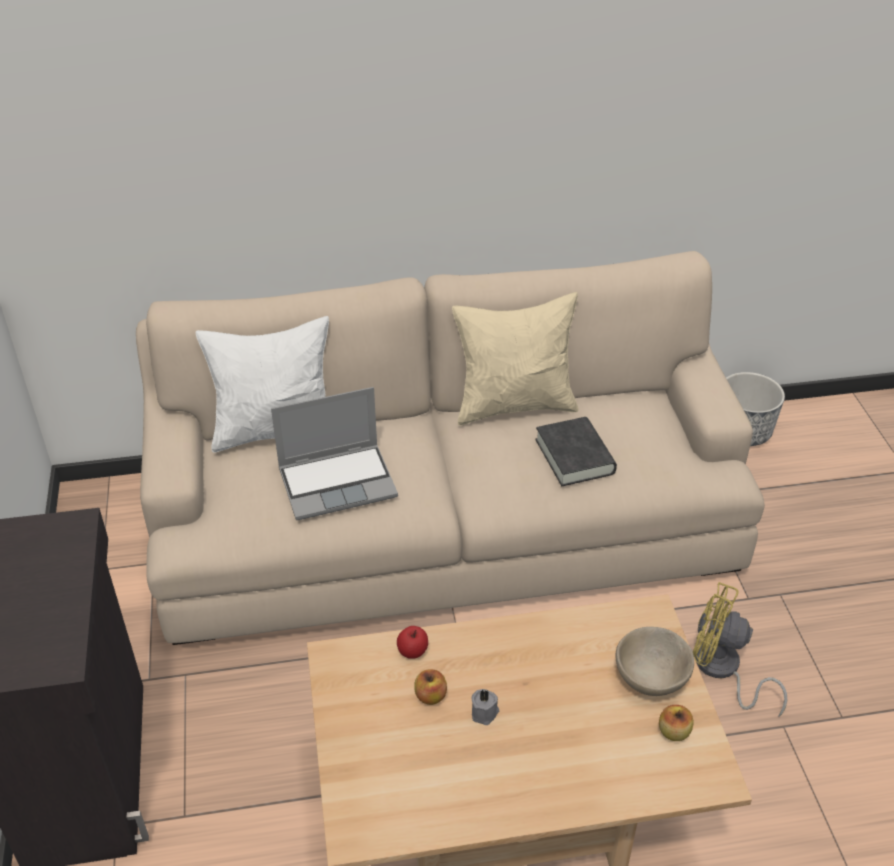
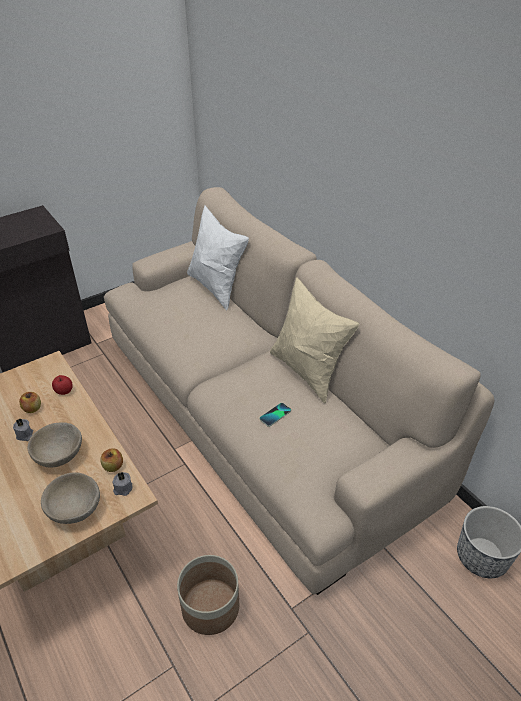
camera: 65 degrees right, 0 degrees up
(338, 482) = (189, 322): laptop -> none
(547, 678) = (59, 456): none -> beige bowl
(574, 456) = (275, 415): black book -> phone
(637, 622) = (123, 488): none -> grey candle
(673, 732) = (29, 534): apple -> apple (113, 466)
(722, 670) = (210, 607): yellow fan -> planter

